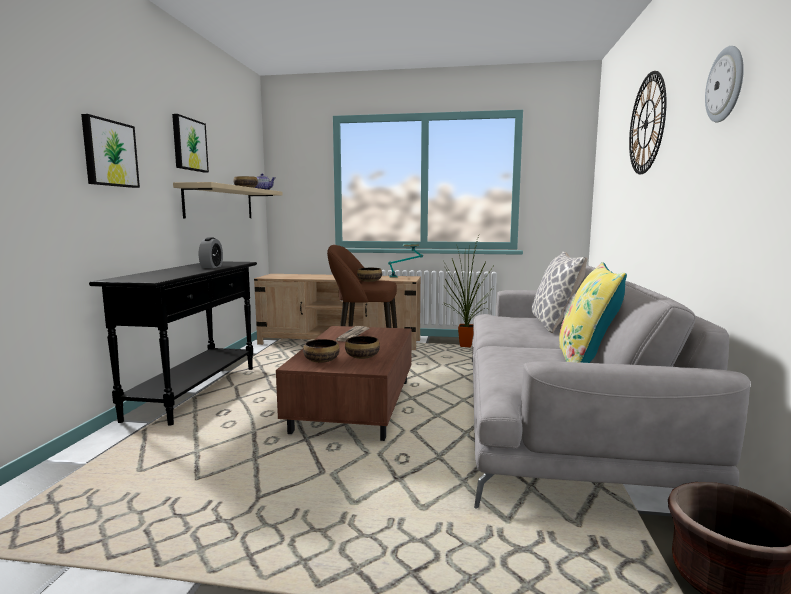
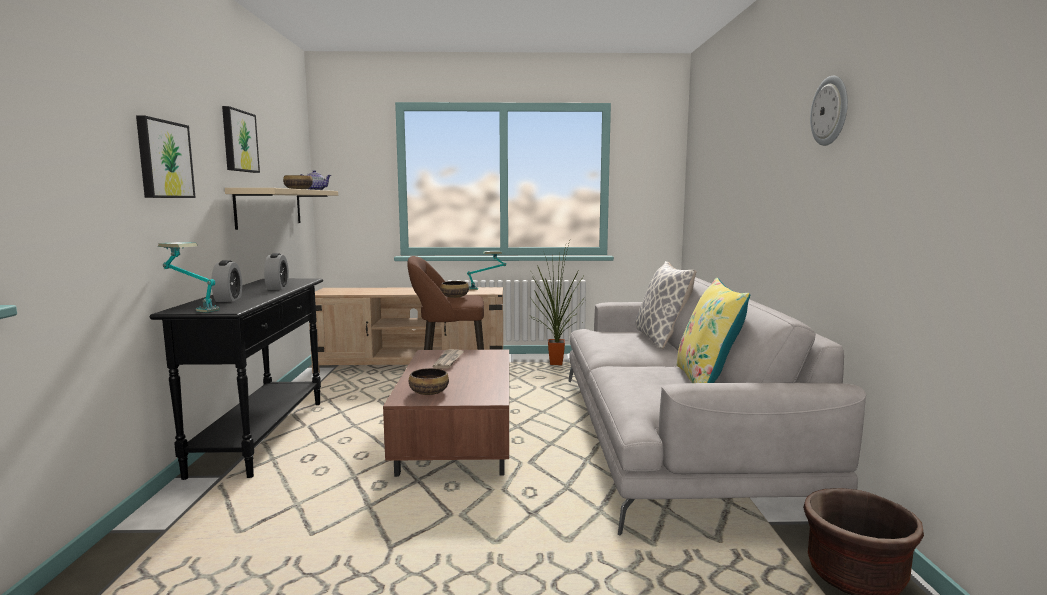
camera: 10 degrees left, 0 degrees up
(125, 278) = (191, 308): none -> table lamp
(162, 273) = (228, 299): none -> alarm clock
(362, 357) = (472, 385): bowl -> none
(646, 124) = (746, 132): wall clock -> none

